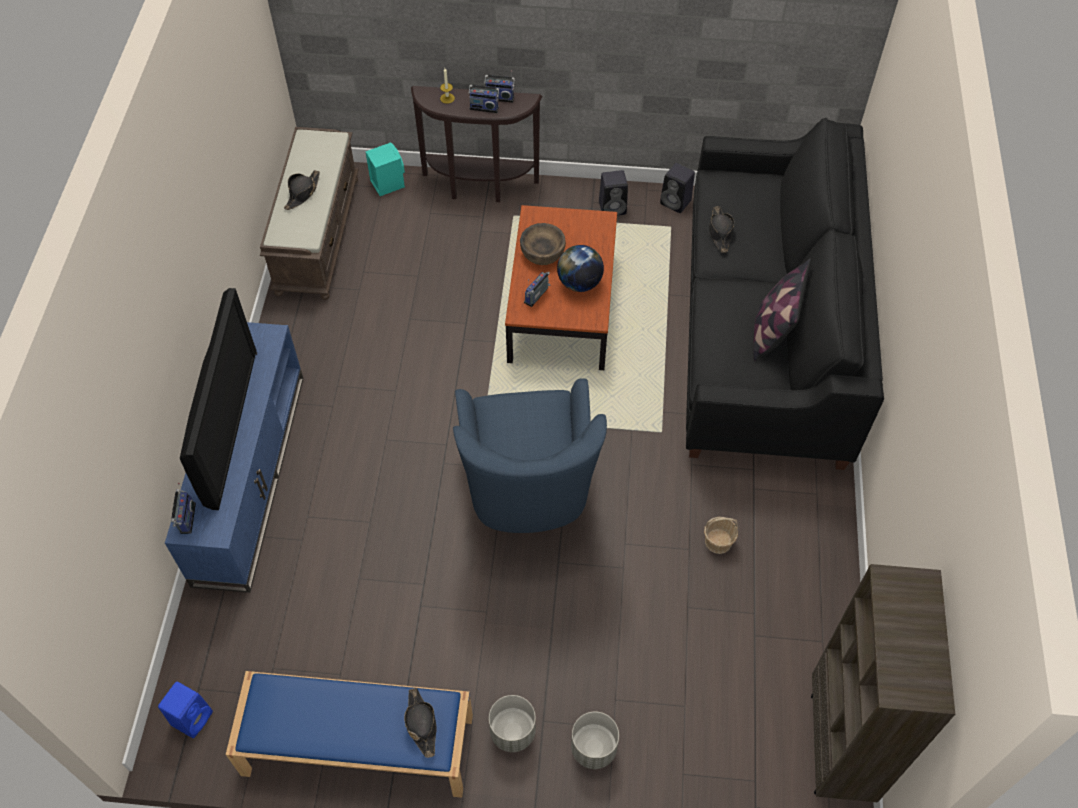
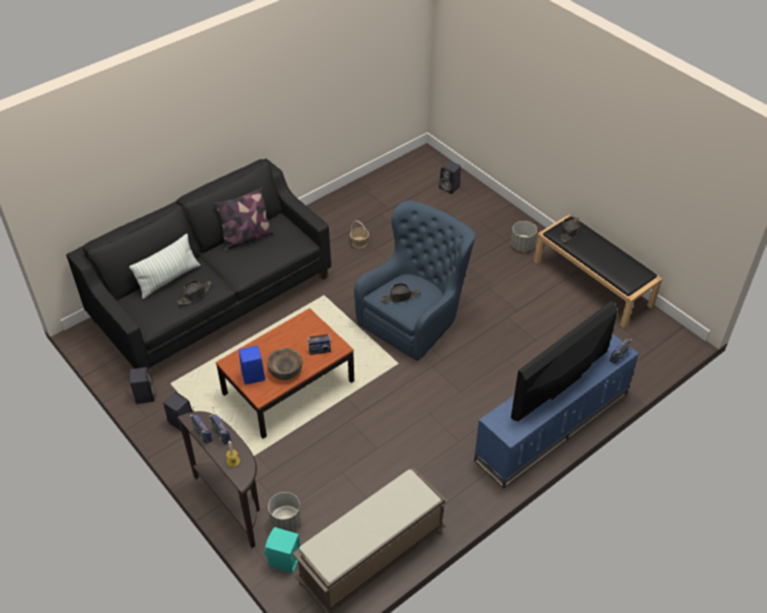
camera: 135 degrees left, 10 degrees down
(192, 717) = (662, 340): blue speaker -> blue speaker (252, 376)
(302, 193) = (379, 519): black hat -> black hat (400, 297)
(356, 746) = (593, 283): blue bench -> black bench
(579, 283) = (290, 339): globe -> none
(593, 748) = (495, 222): grey planter -> grey planter (286, 521)
(727, 762) = (450, 187): none -> black speaker
(770, 228) = (168, 279): none -> pillow
(838, 746) = (405, 166): brown bookcase -> none

